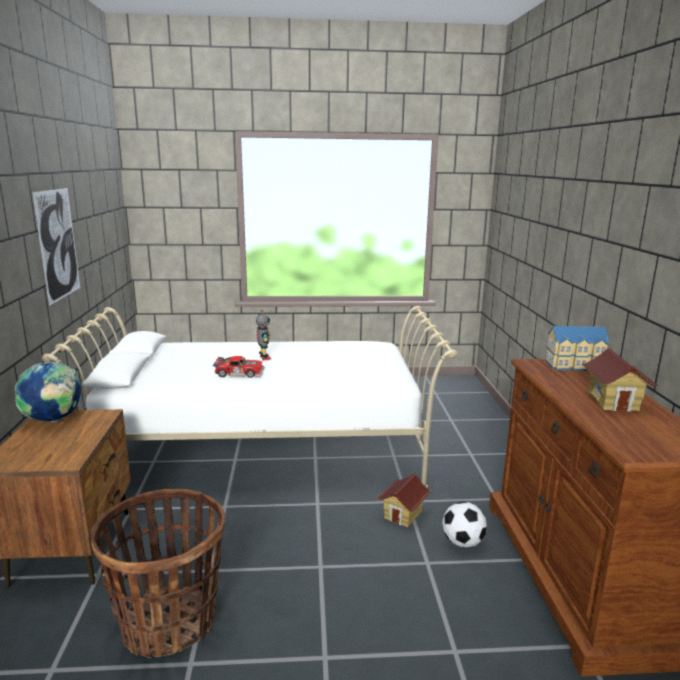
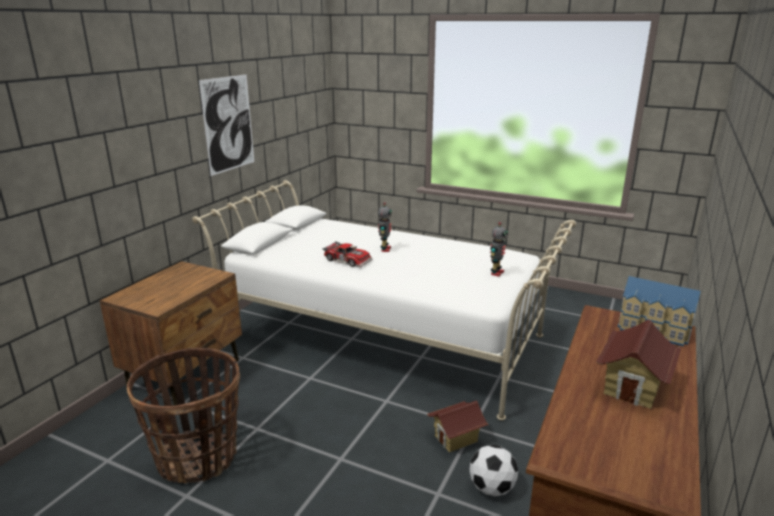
camera: 30 degrees right, 5 degrees up
(54, 420) = (183, 272): globe -> none
(381, 359) = (496, 273): none -> toy robot

